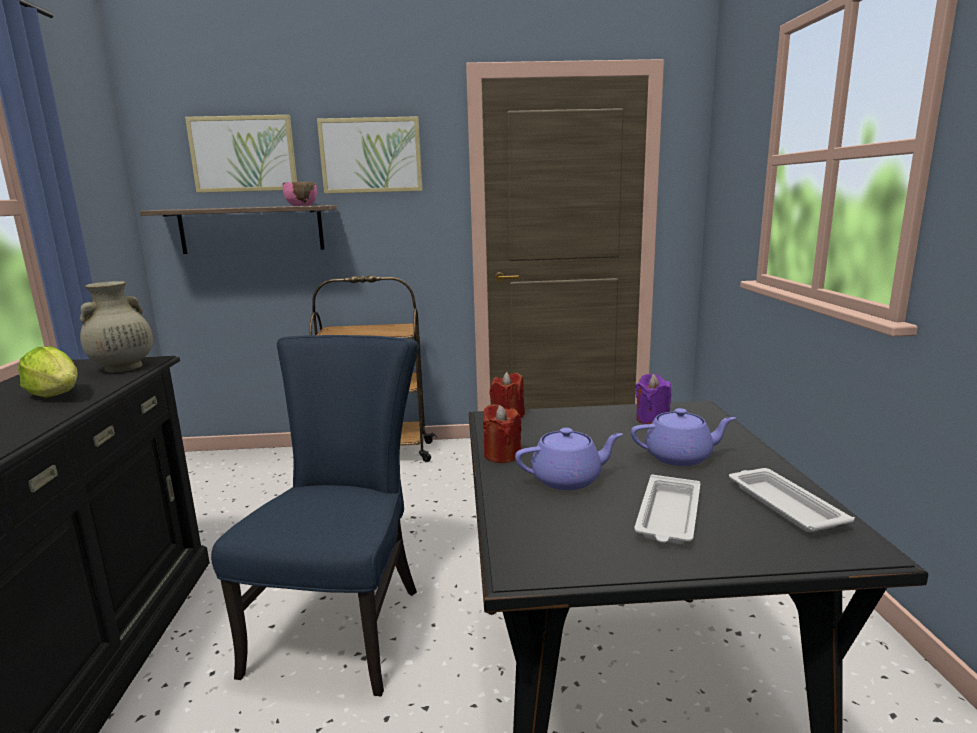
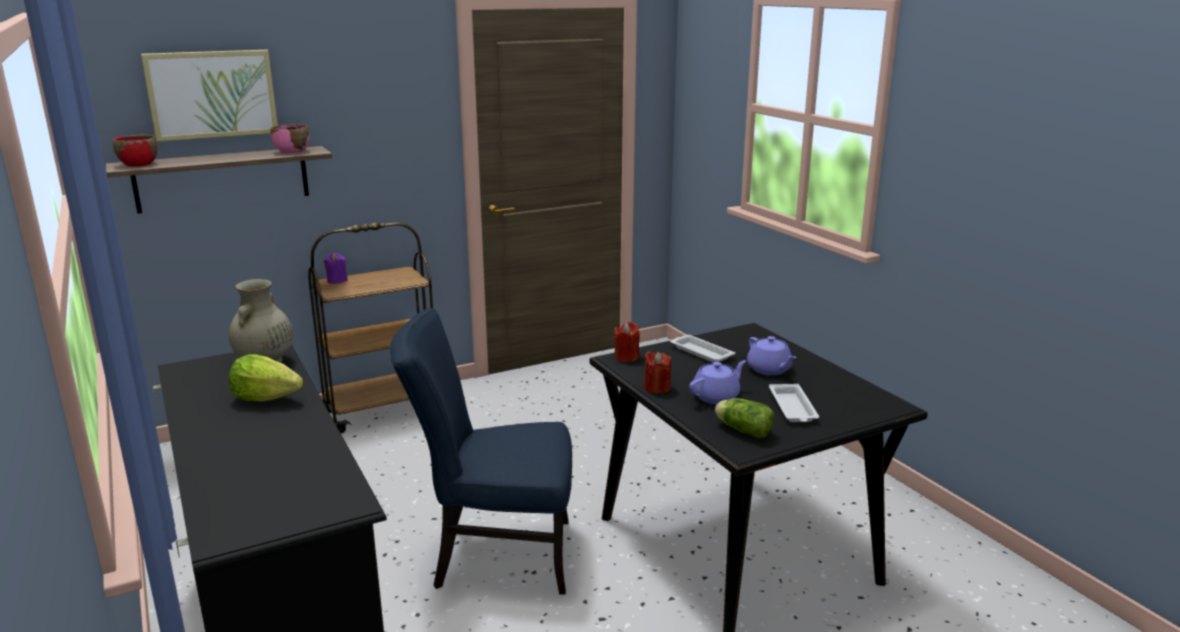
camera: 25 degrees left, 5 degrees up
(175, 209) = (138, 164): none -> red bowl
(343, 623) = (494, 555): blue chair -> blue chair turned 75 degrees counterclockwise
(371, 155) = (359, 91): picture -> none
(555, 534) = (742, 430): none -> lettuce
(652, 419) = (729, 344): purple candle -> purple candle (337, 280)
(680, 457) = (769, 370): purple teapot -> purple teapot turned 90 degrees clockwise
(783, 504) = (846, 390): white tray -> white tray (700, 352)

